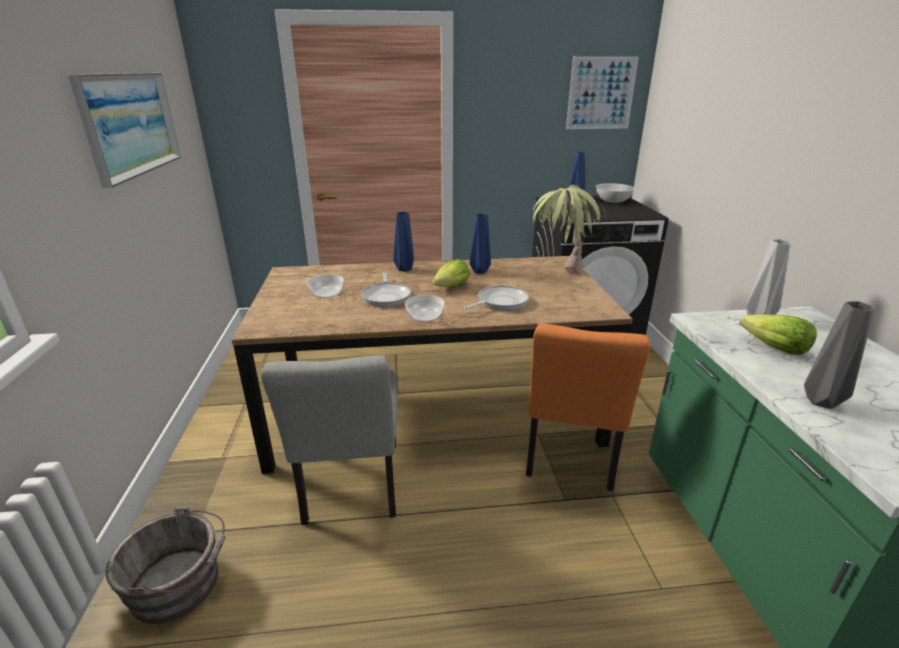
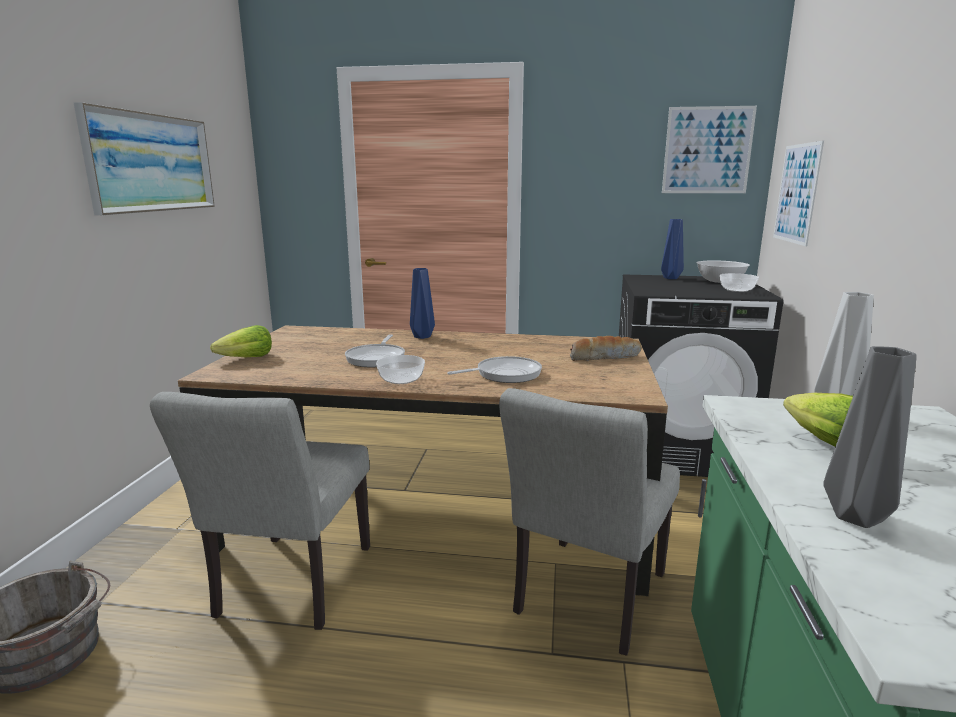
camera: 15 degrees right, 10 degrees down
(326, 293) = (314, 351): bowl -> bowl (736, 290)
(451, 286) = (460, 356): lettuce -> lettuce (247, 358)
(480, 272) = (508, 345): blue vase -> none
(559, 277) = (604, 357): potted plant -> bread
(569, 457) = (585, 600): orange chair -> grey chair
(675, 134) = (796, 193): none -> picture

